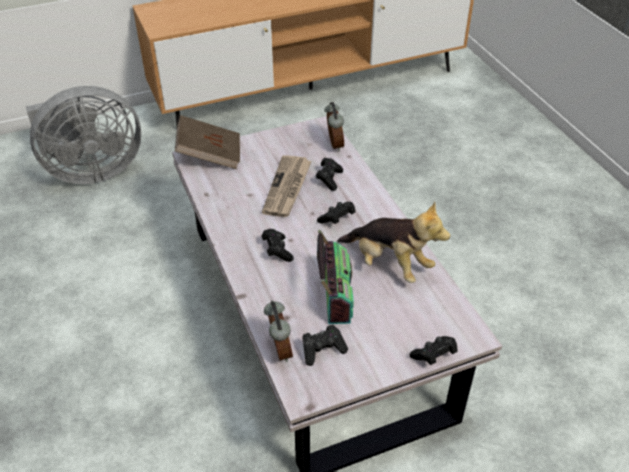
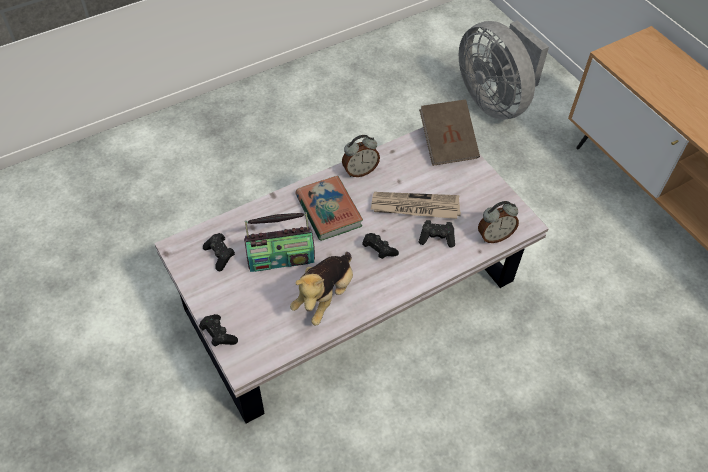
camera: 80 degrees right, 10 degrees up
(277, 251) = (328, 211): black game controller -> book
(279, 350) = (218, 227): alarm clock -> alarm clock (359, 171)

